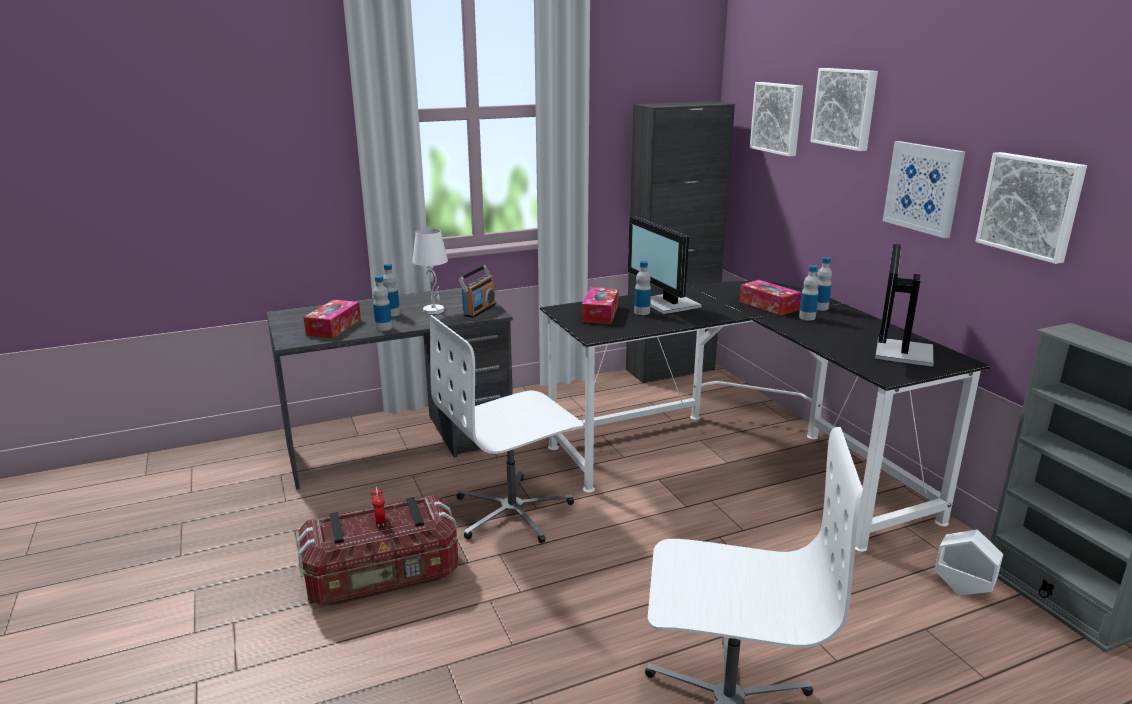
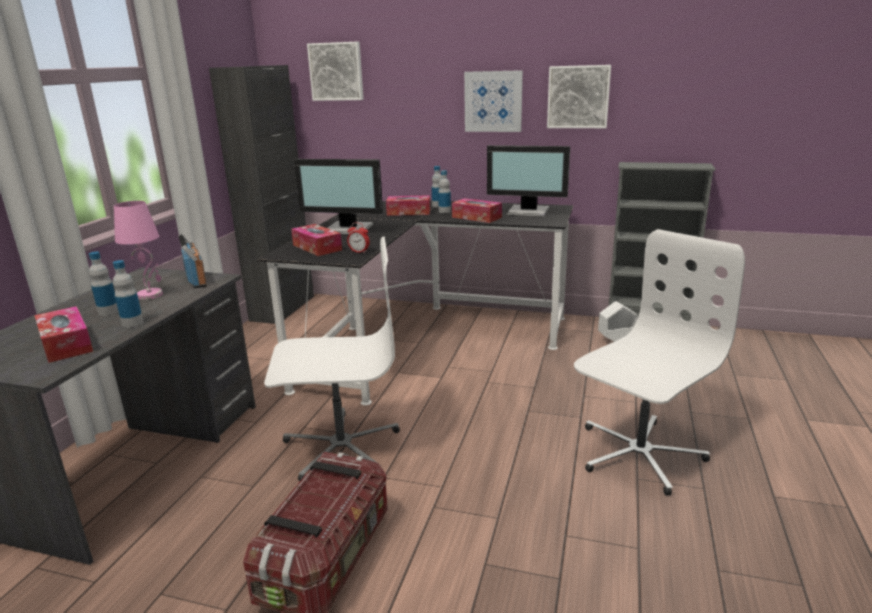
camera: 50 degrees left, 0 degrees up
(380, 521) = (317, 497): alarm clock -> alarm clock (359, 252)
(434, 310) = (150, 295): white table lamp -> pink table lamp
(513, 511) = (341, 446): white office chair -> white office chair turned 105 degrees counterclockwise
(642, 312) = (344, 238): bottle -> none
(819, 337) = (476, 217): none -> tissue box
(845, 108) = (409, 54): picture -> none
(900, 353) = (529, 212): monitor -> monitor turned 45 degrees counterclockwise

